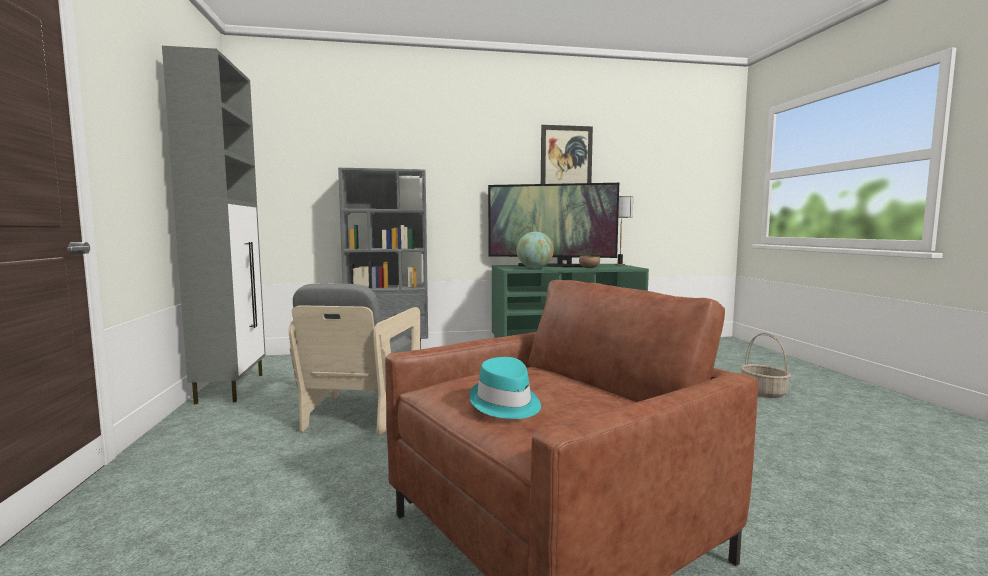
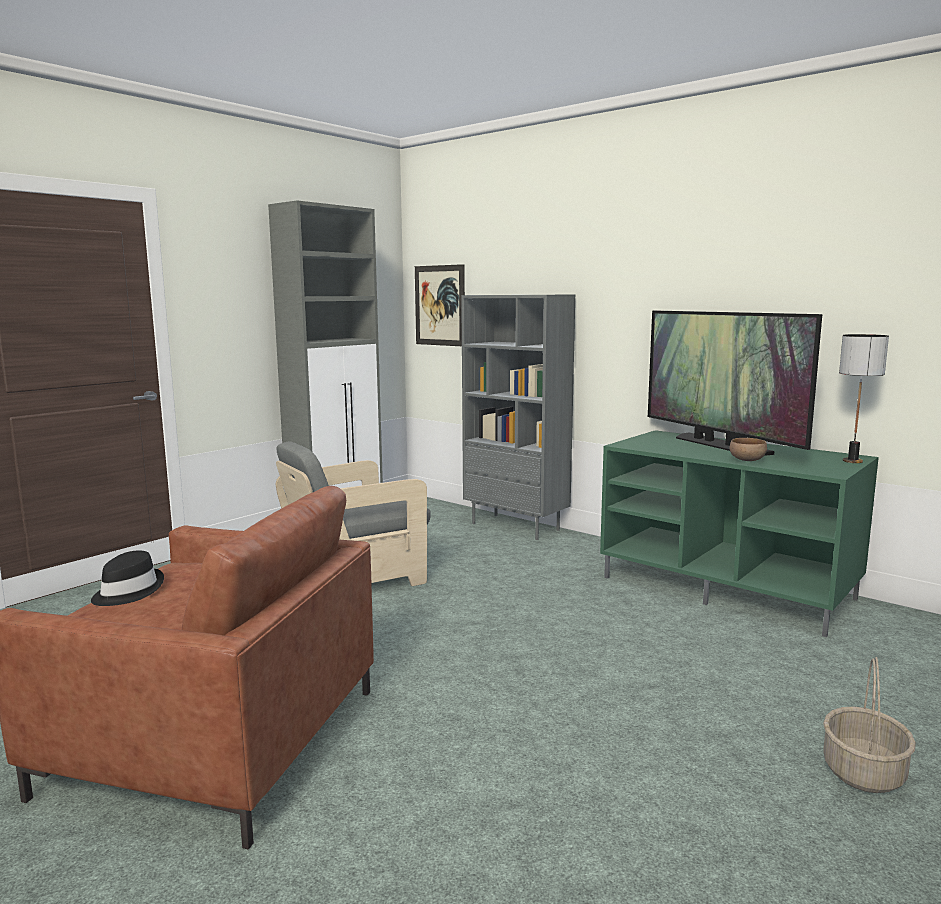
camera: 50 degrees right, 5 degrees up
(505, 403) = (127, 591): turquoise hat -> black hat
(534, 268) = (664, 447): globe -> none
(566, 158) = (789, 261): picture -> picture (439, 305)

